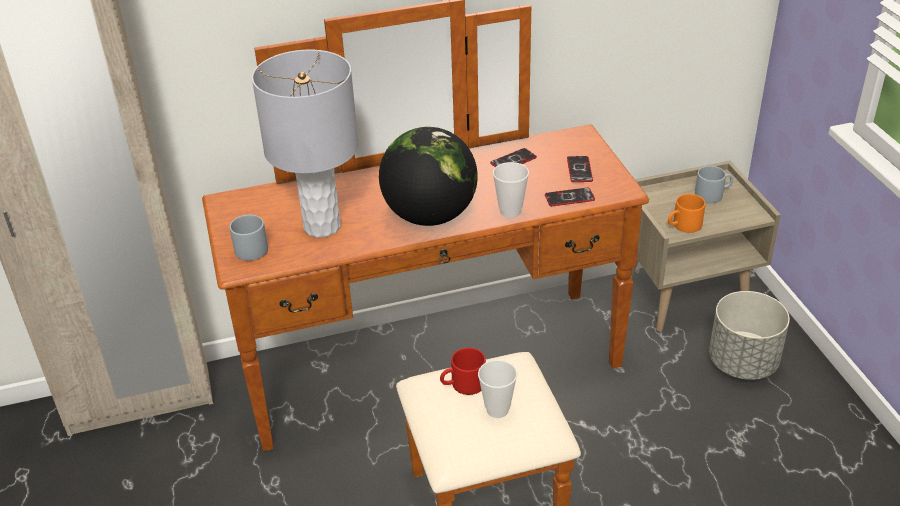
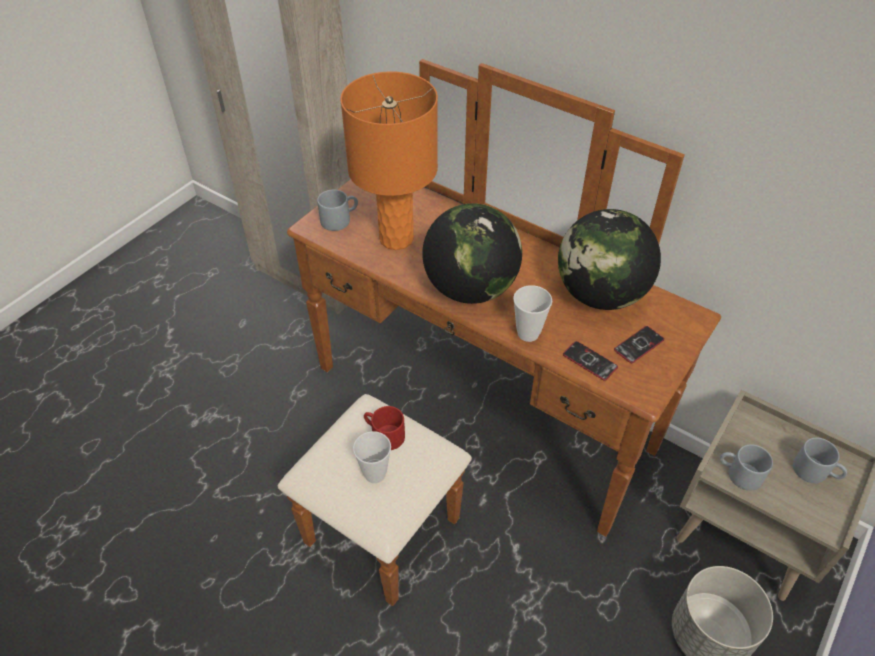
camera: 50 degrees right, 10 degrees up
(322, 226) = (397, 238): grey table lamp -> orange table lamp
(513, 161) = (600, 294): phone -> globe
(683, 226) = (739, 474): orange mug -> grey mug

